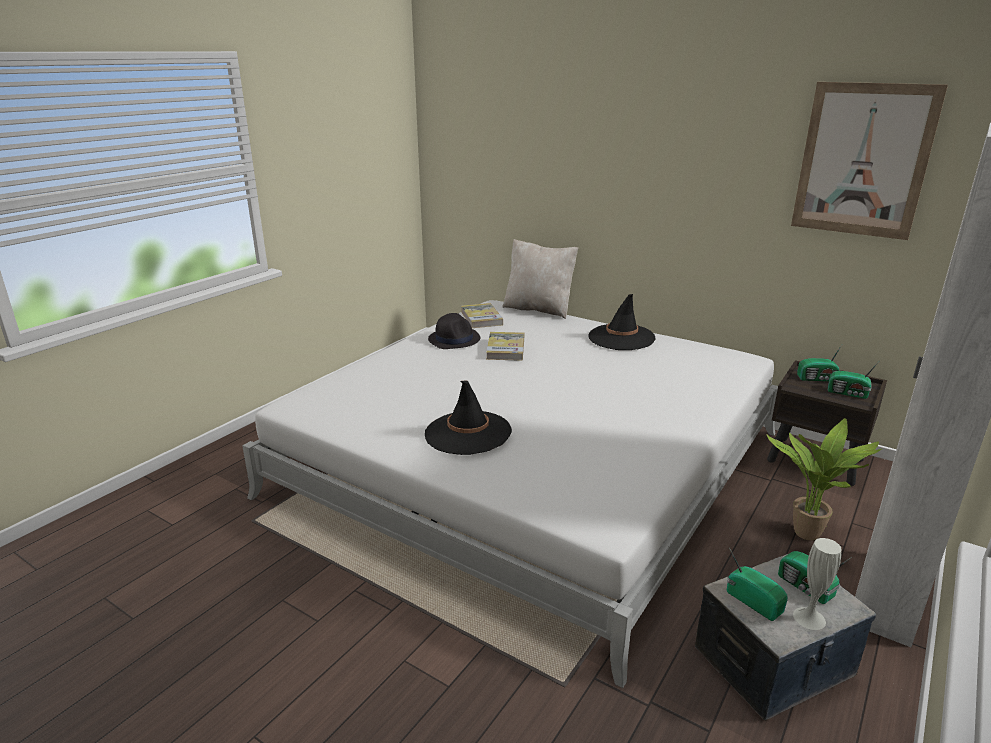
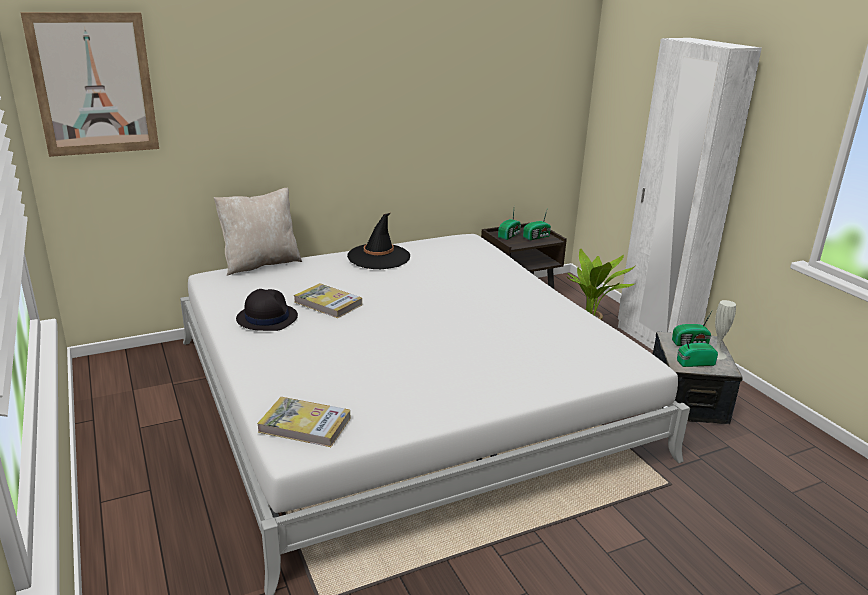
camera: 60 degrees left, 0 degrees up
(467, 433) = (467, 369): black hat -> none
(481, 318) = (236, 291): book -> book (305, 425)
(863, 160) = (503, 68): picture -> picture (94, 84)

